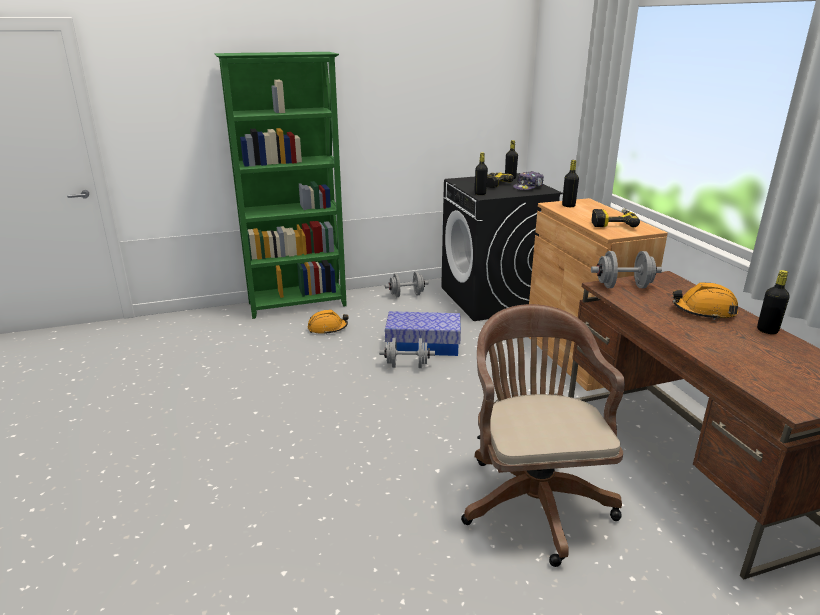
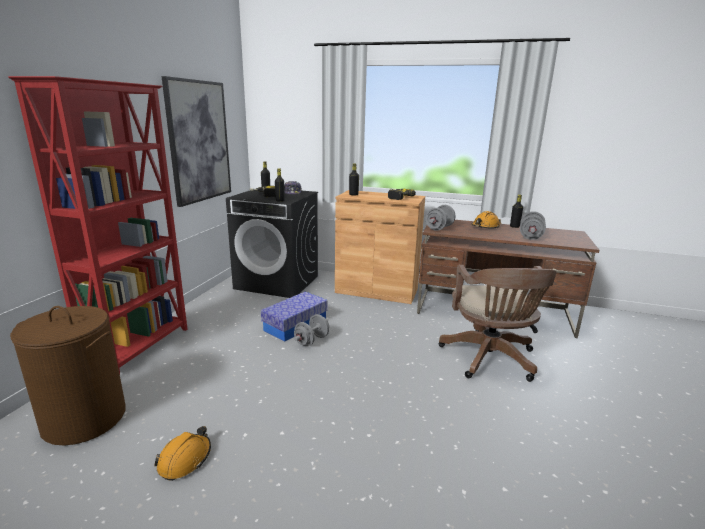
camera: 55 degrees left, 5 degrees down
(202, 333) = (84, 419): none -> brown laundry basket
(298, 305) = (140, 348): green bookcase -> red bookcase
(327, 328) = (207, 350): orange hard hat -> orange hard hat (185, 460)
(406, 295) = (218, 303): grey dumbbell -> grey dumbbell (530, 236)
(433, 109) = (199, 141): none -> picture
(533, 497) = (490, 359): brown office chair -> brown office chair turned 120 degrees counterclockwise

